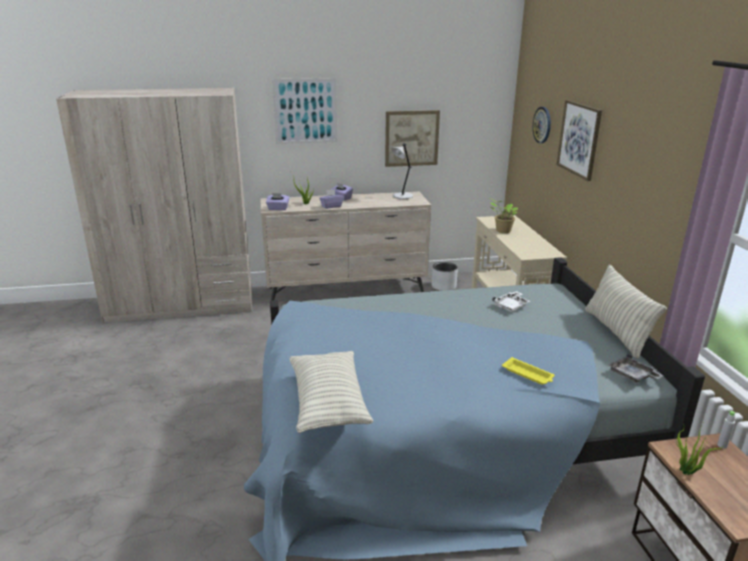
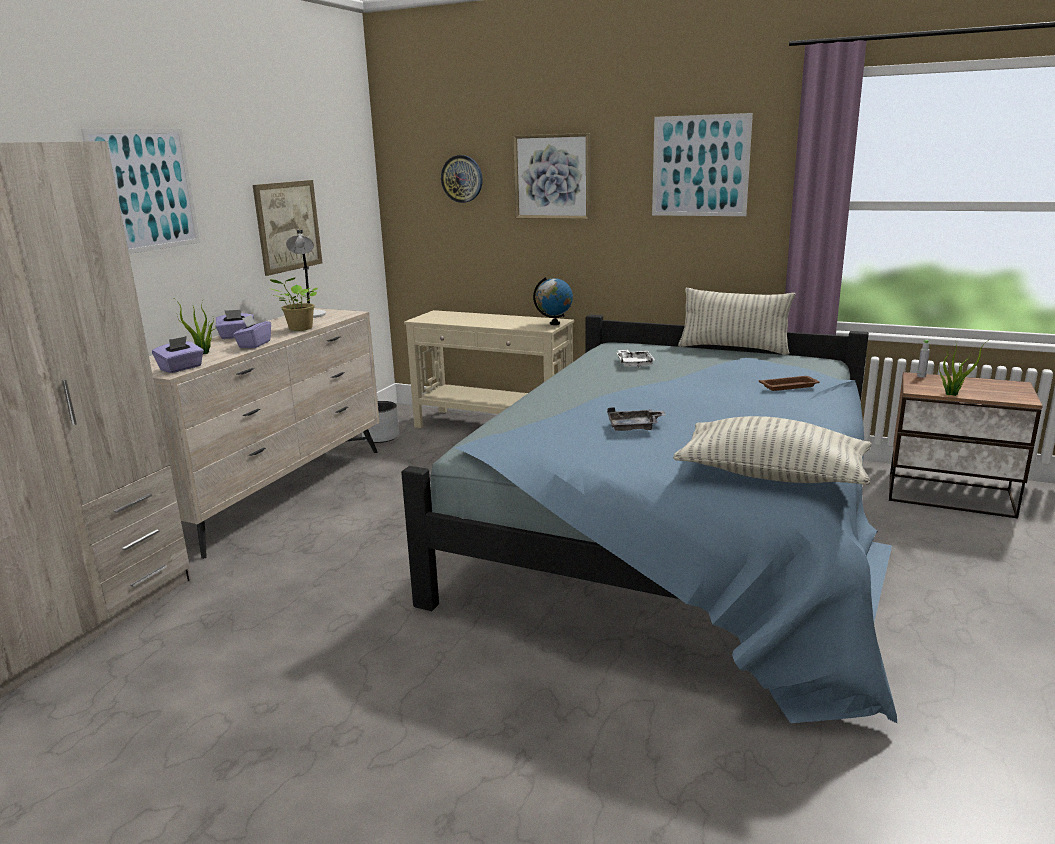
camera: 55 degrees left, 5 degrees down
(502, 231) = (465, 322): potted plant -> potted plant (299, 329)
(528, 374) = (789, 386): yellow tray -> brown tray
(543, 255) = (554, 323): none -> globe
(632, 375) = (816, 362): grey tray -> grey tray (634, 427)
(654, 161) = (700, 166): none -> picture

